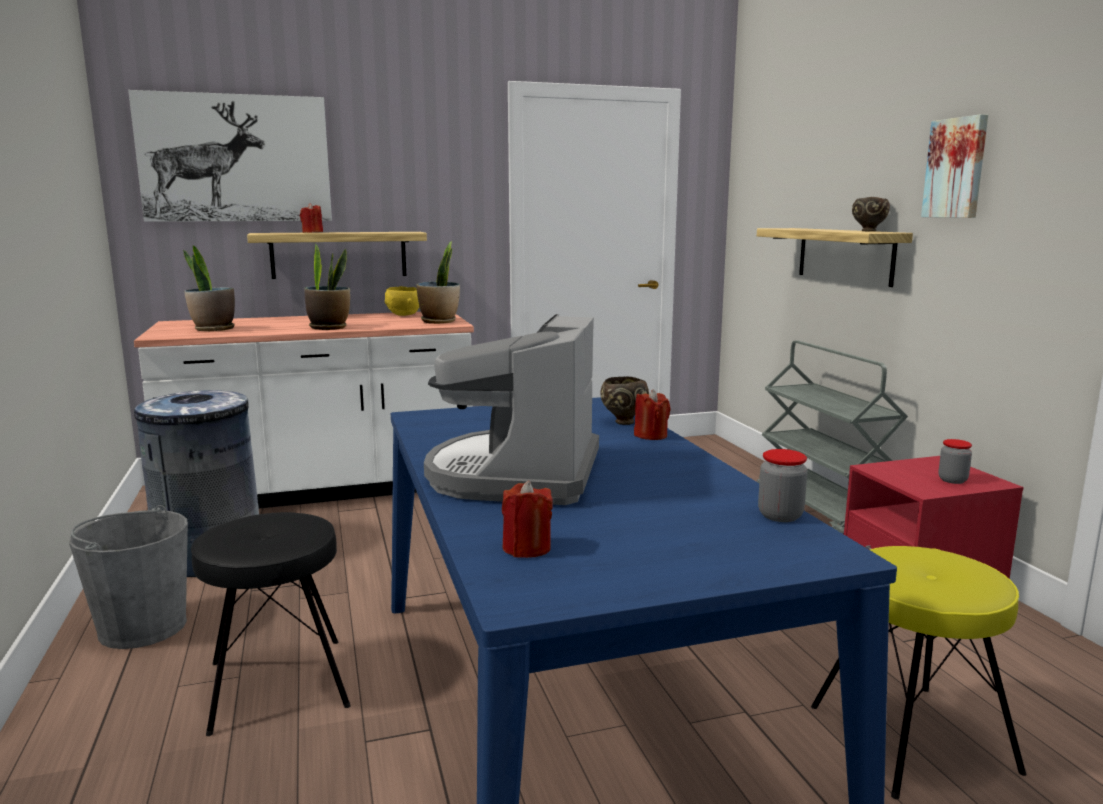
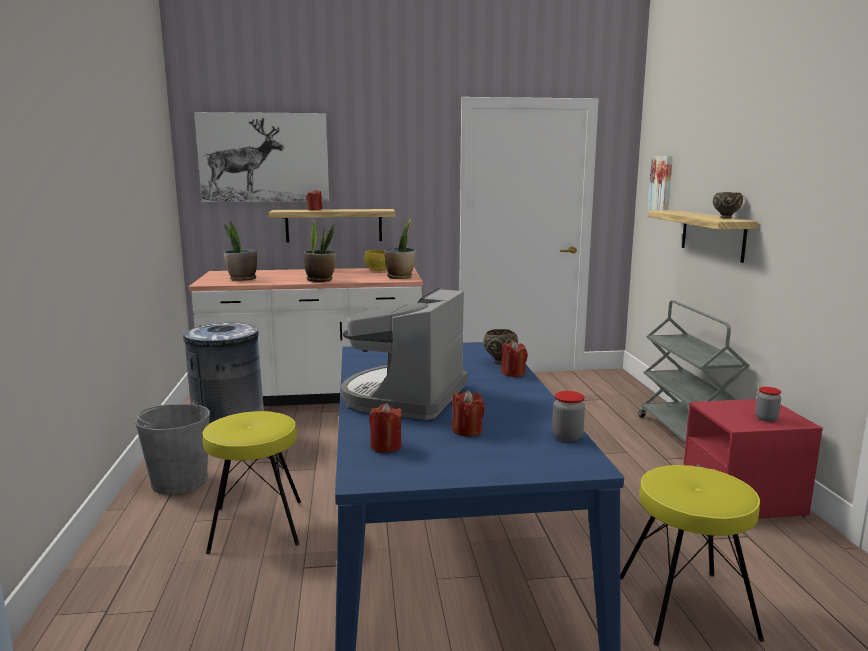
camera: 10 degrees right, 0 degrees up
(277, 683) = (256, 525): black stool -> yellow stool
(634, 517) = (467, 431): none -> red candle
(956, 168) = (788, 173): picture -> picture (662, 183)

